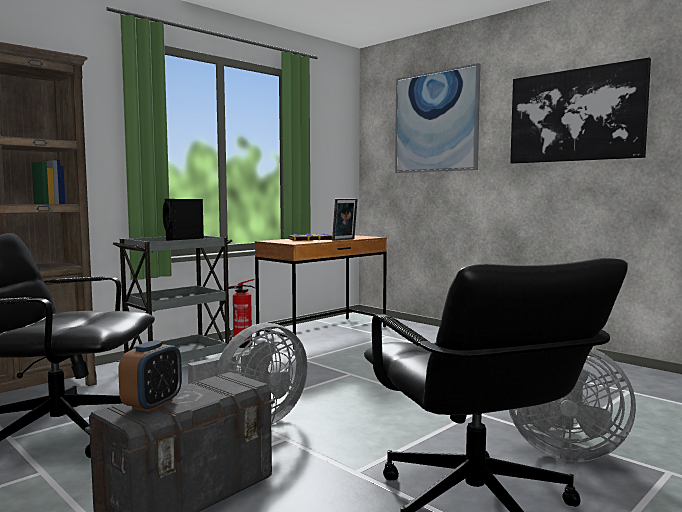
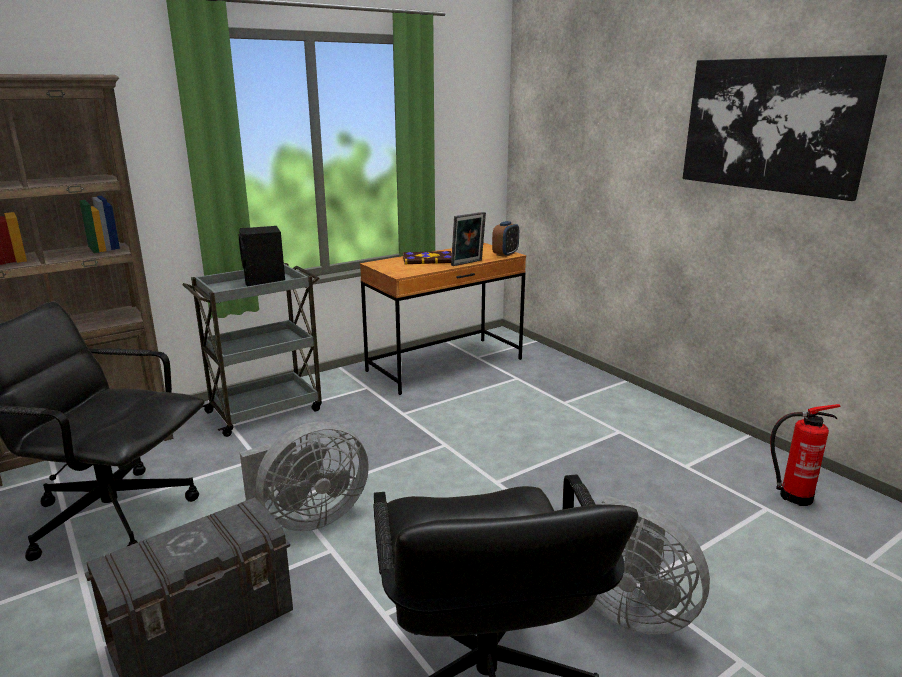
camera: 10 degrees right, 15 degrees up
(152, 404) = (149, 555): alarm clock -> alarm clock (505, 254)
(240, 345) = (343, 382): fire extinguisher -> fire extinguisher (792, 496)
(436, 122) = (598, 105): picture -> none

